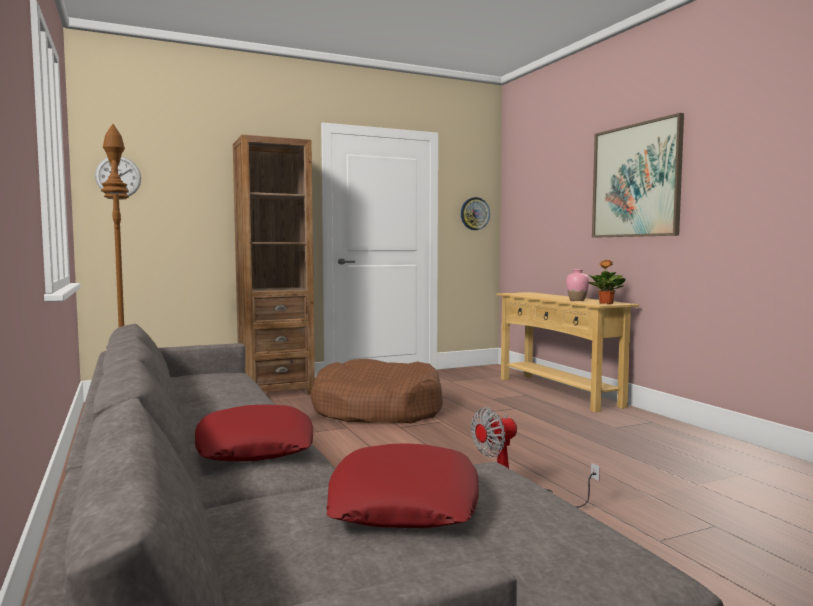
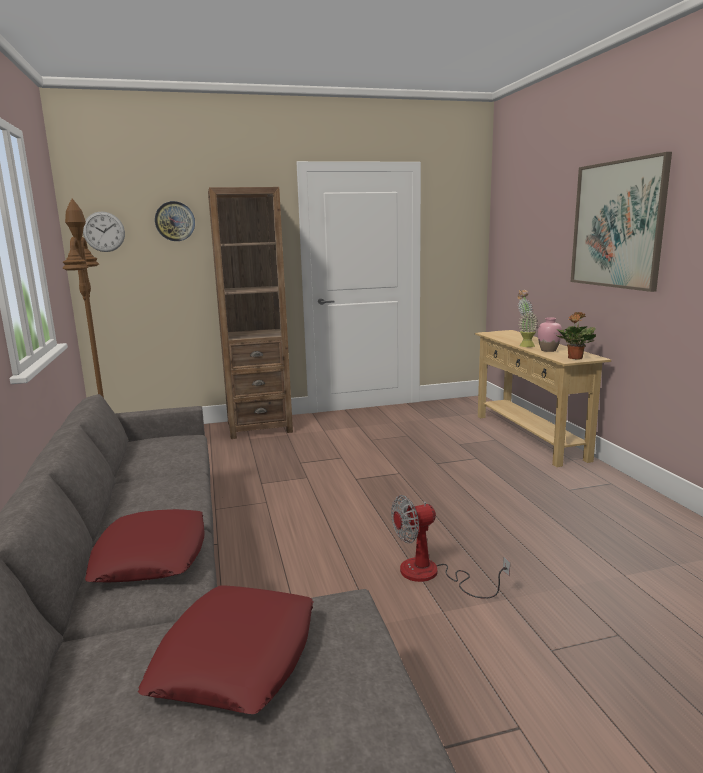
camera: 10 degrees right, 10 degrees up
(377, 410) = (342, 455): brown dog bed -> none
(474, 213) = (460, 245): wall clock -> wall clock (175, 221)
(551, 298) = (524, 345): none -> potted plant

